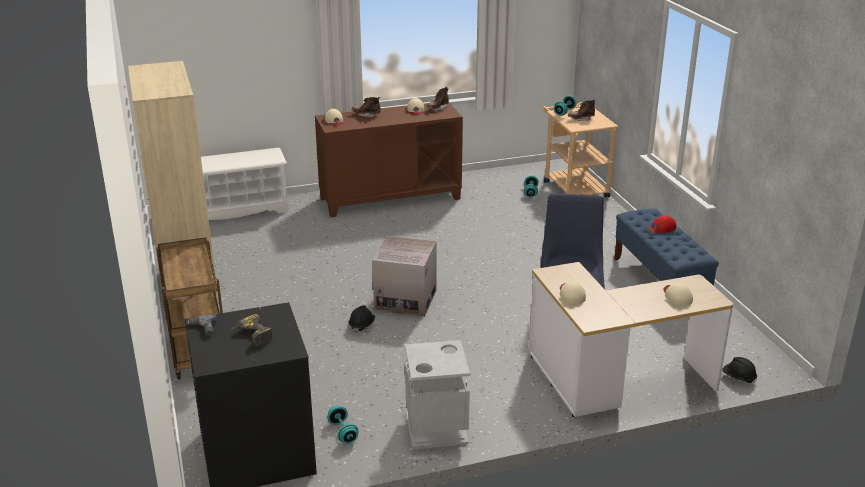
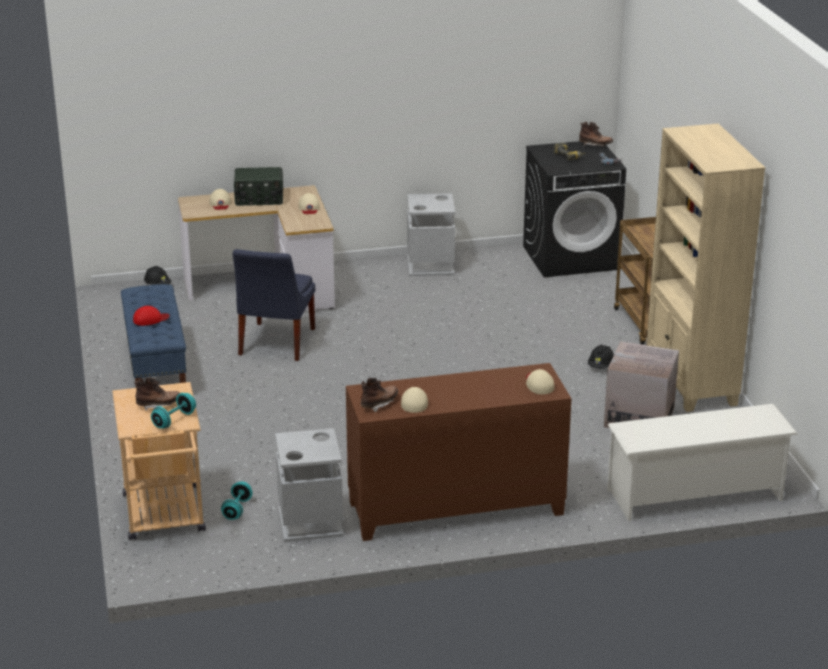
camera: 175 degrees left, 0 degrees up
(343, 432) = (505, 266): turquoise dumbbell -> none
(362, 325) = (493, 340): black hard hat -> black hard hat (601, 366)
(366, 115) = (491, 395): brown boot -> brown boot (595, 145)
(405, 300) = (446, 362): cardboard box -> cardboard box (639, 417)
(481, 188) = (310, 522): none -> grey trash can
(637, 305) = (259, 199): none -> radio

